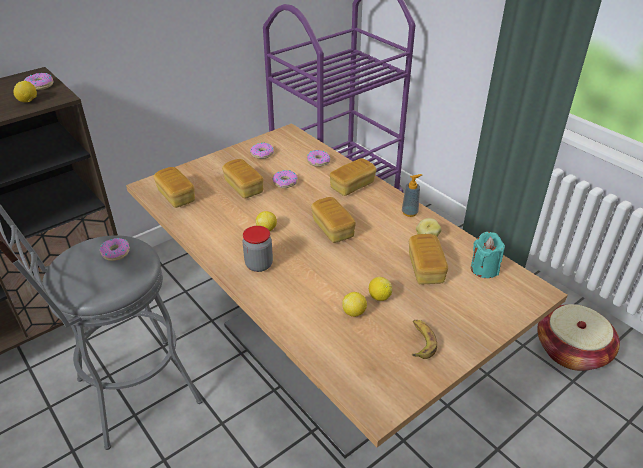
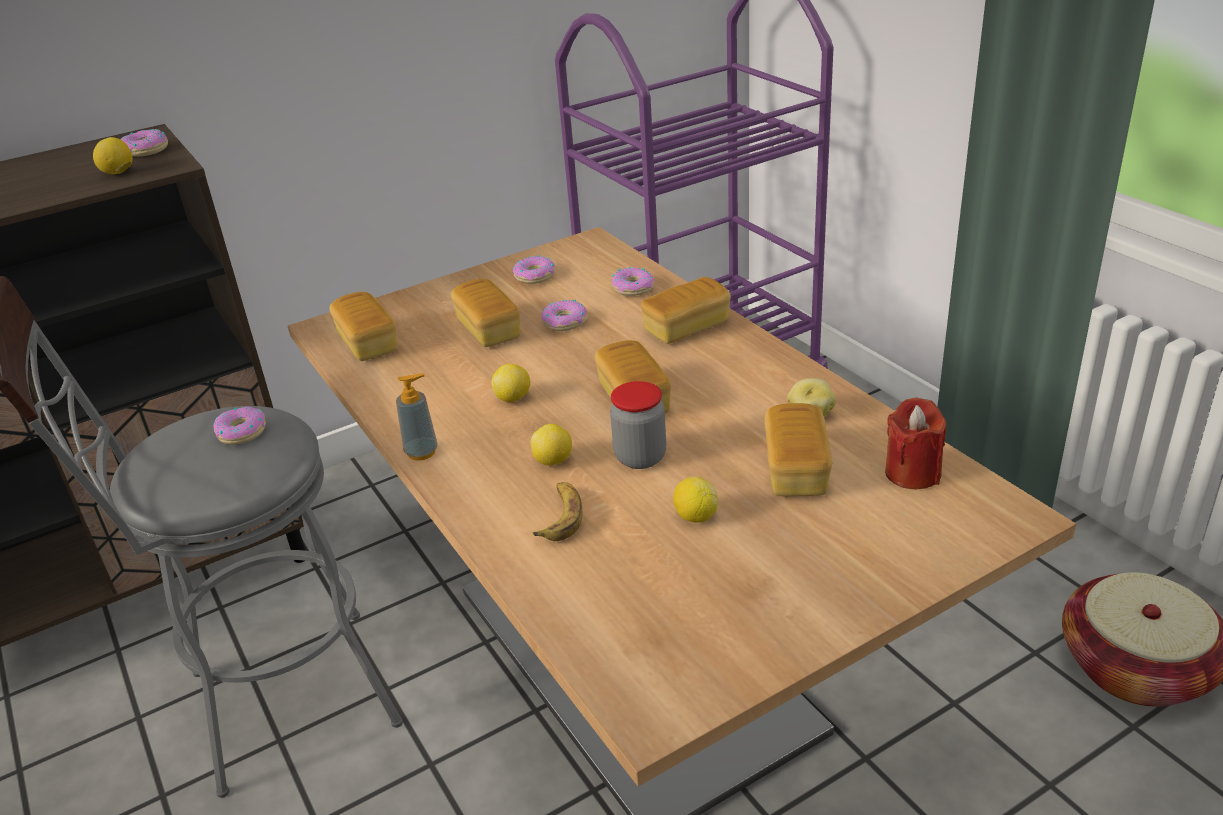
camera: 10 degrees right, 5 degrees down
(259, 265) = (485, 456): jar -> jar (640, 457)
(354, 312) = (642, 542): lemon -> lemon (553, 461)
(409, 212) = (785, 373): soap dispenser -> soap dispenser (421, 452)
(420, 341) = (759, 597): banana -> banana (560, 516)
(484, 269) = (912, 473): turquoise candle -> red candle

